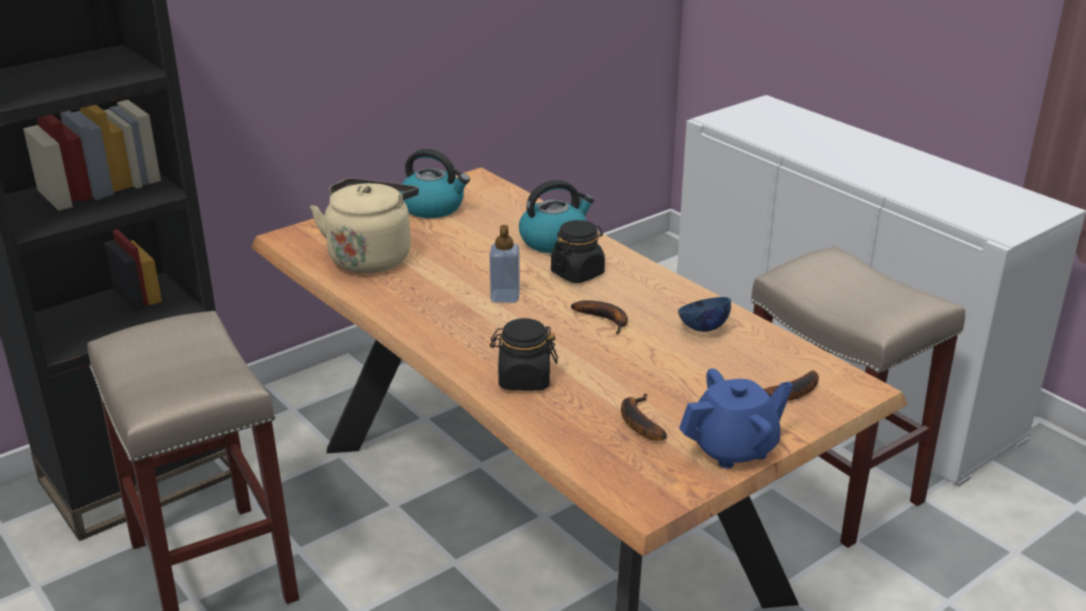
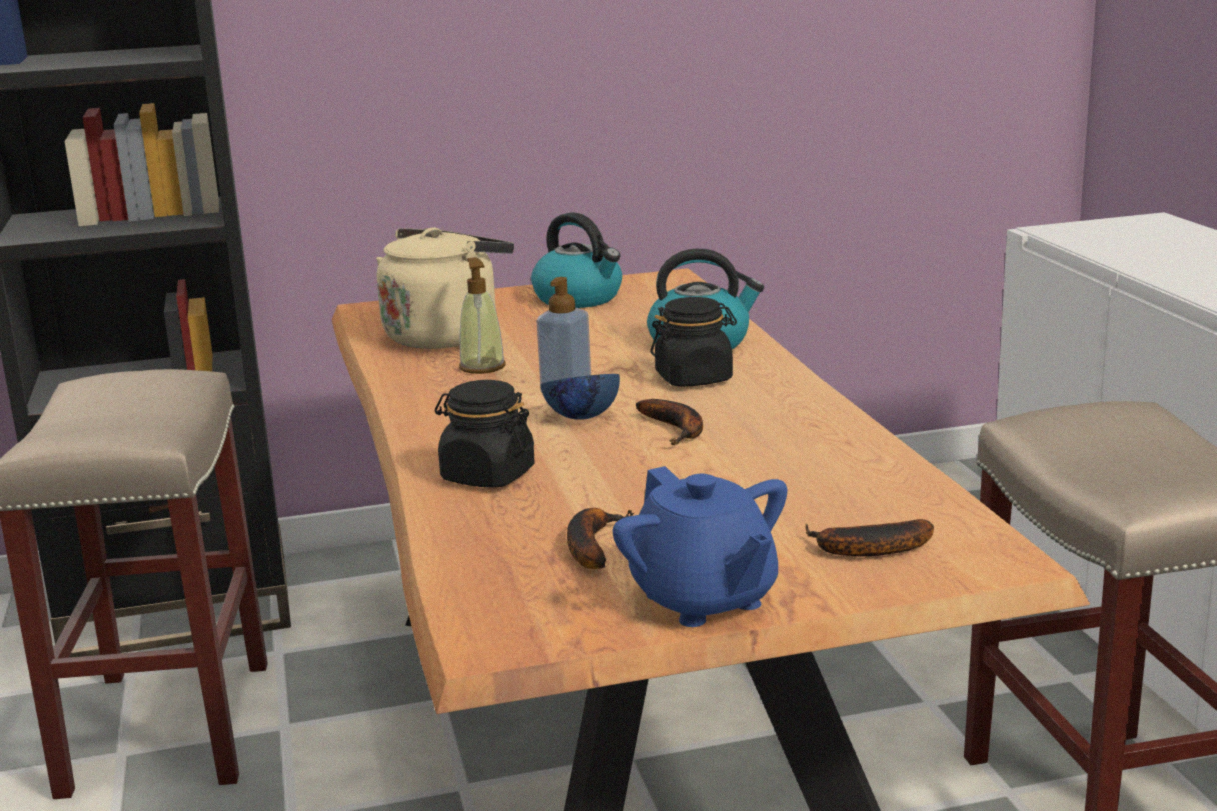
camera: 25 degrees right, 10 degrees down
(428, 283) = (482, 367): none -> soap dispenser
(703, 328) = (813, 456): blue bowl -> blue bowl (582, 417)
(733, 448) = (703, 599): blue teapot -> blue teapot turned 60 degrees clockwise

